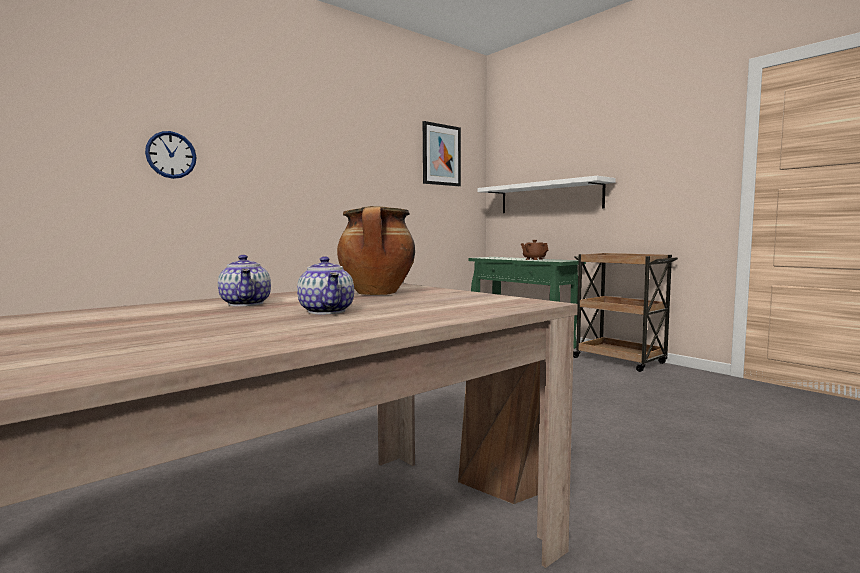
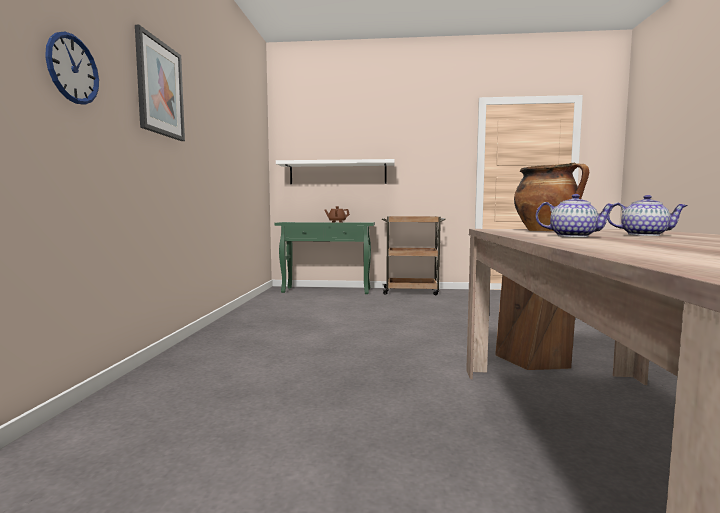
camera: 45 degrees left, 0 degrees up
(441, 155) = (250, 125): picture -> picture (160, 88)

